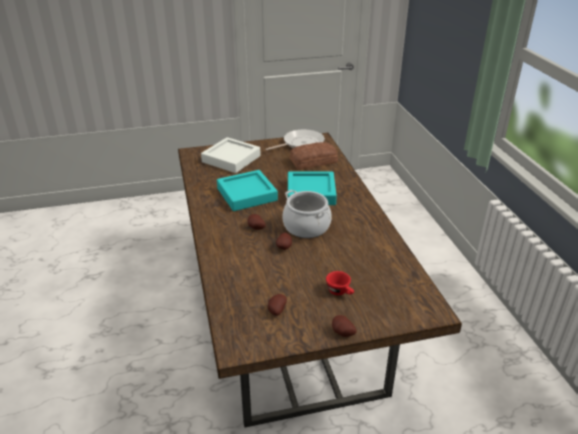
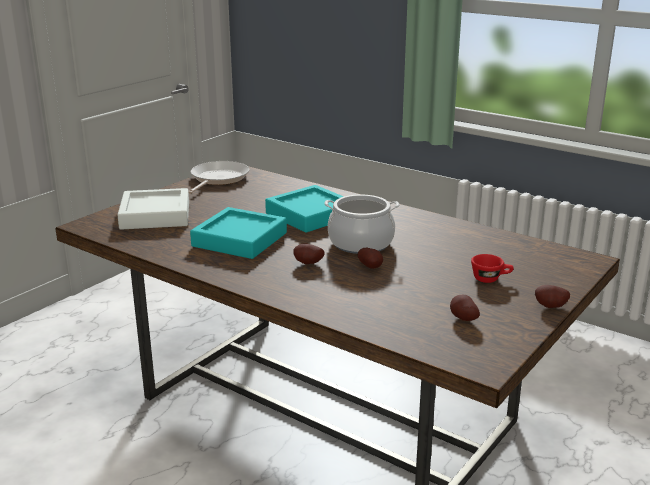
camera: 40 degrees left, 10 degrees down
(314, 161) = (263, 189): bread -> none

